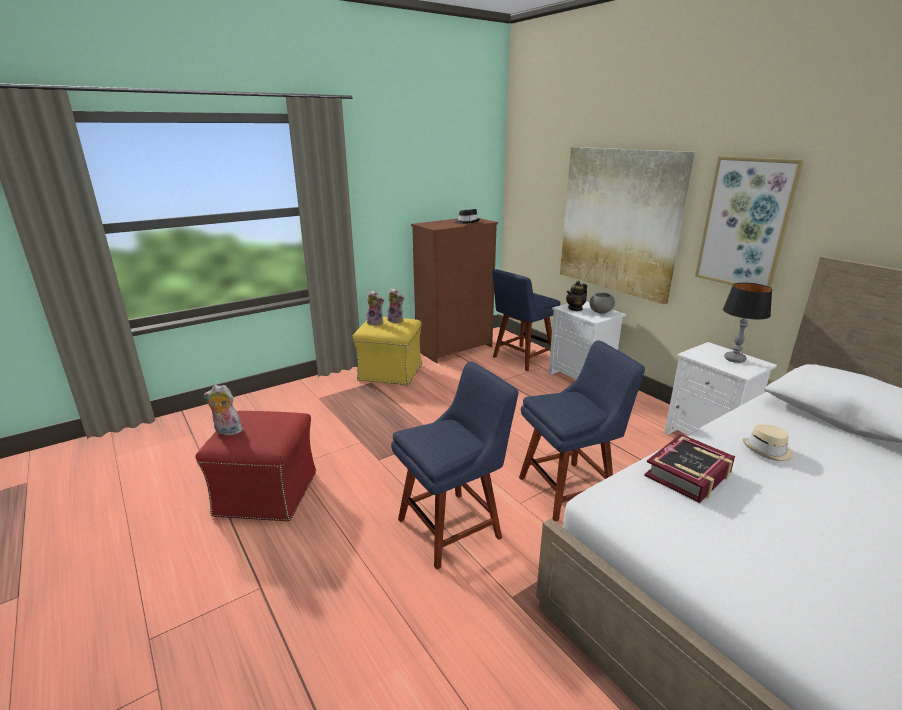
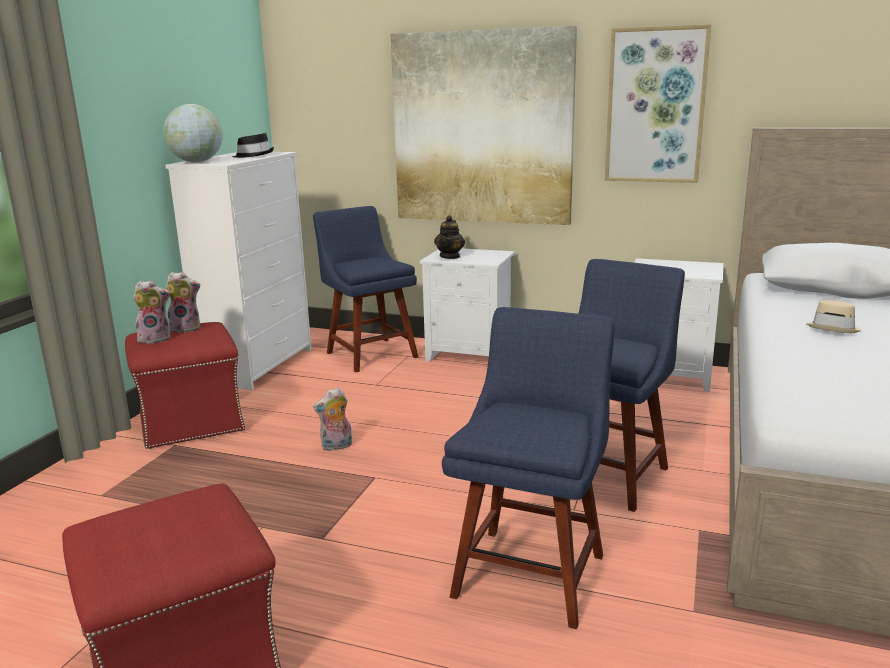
camera: 35 degrees left, 5 degrees down
(227, 432) = (111, 558): plush toy -> plush toy (336, 447)
(389, 372) = (190, 422): yellow ottoman -> red ottoman
(428, 224) = (197, 162): none -> globe
(455, 348) = (259, 365): brown dresser -> white dresser
(521, 358) = (369, 353): blue chair -> blue chair turned 135 degrees clockwise
(600, 312) = (484, 254): grey bowl -> none
(688, 474) = (816, 366): book -> none
(734, 359) = (684, 266): table lamp -> none

